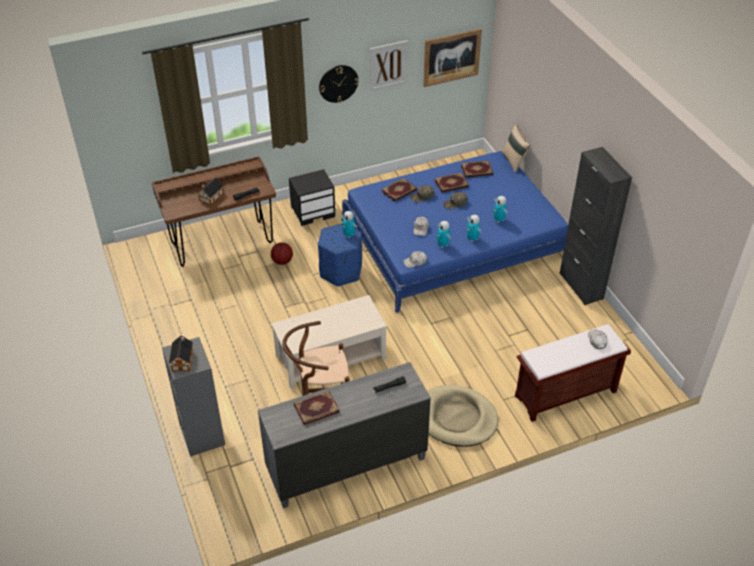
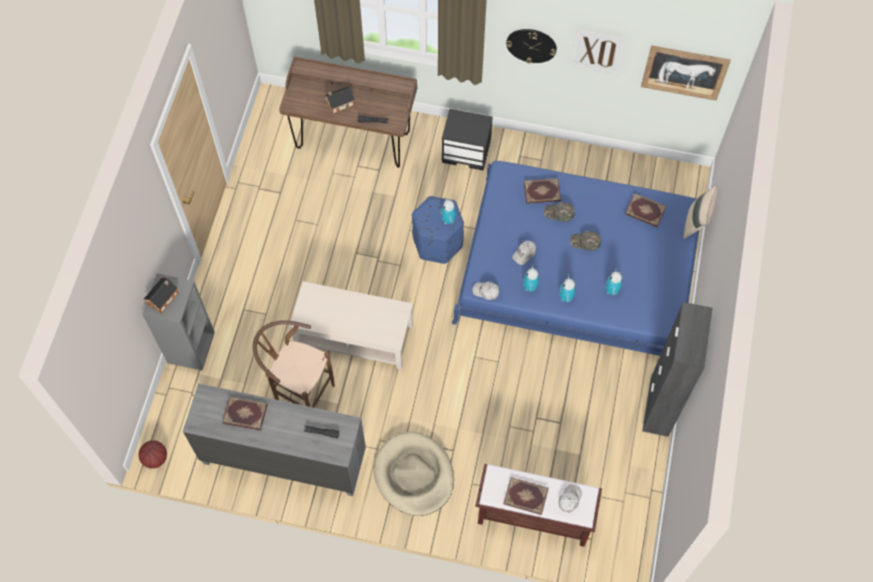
camera: 35 degrees right, 20 degrees up
(282, 261) = (392, 197): basketball -> basketball (155, 458)
(451, 184) = (602, 215): book -> book (525, 497)

